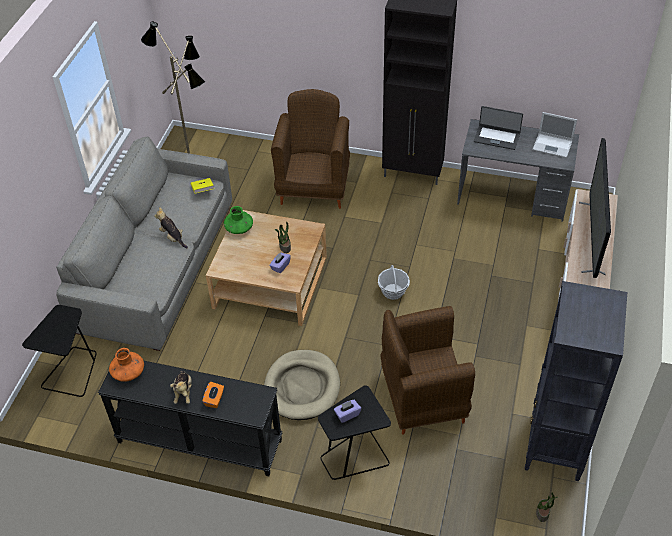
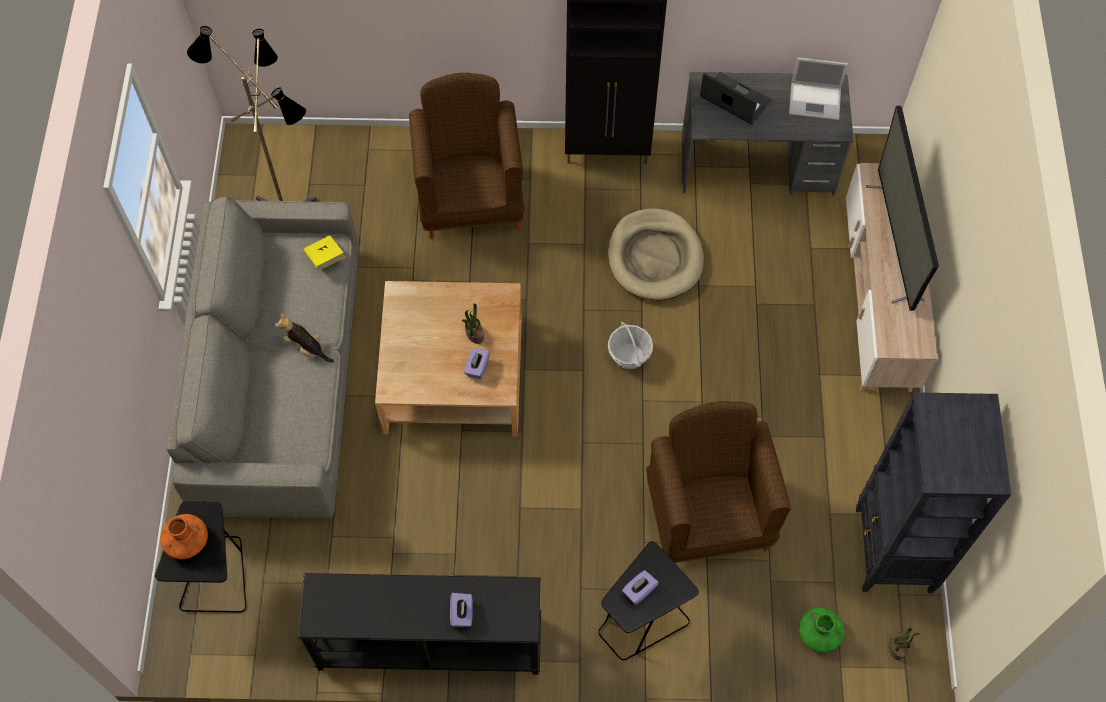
camera: 15 degrees left, 15 degrees up
(128, 372) = (329, 597): orange vase -> orange vase (186, 541)
(183, 392) = (416, 612): plush toy -> none
(214, 399) = (462, 614): orange tissue box -> purple tissue box
(239, 228) = (399, 314): green vase -> green vase (819, 633)
(302, 387) = (545, 532): beige dog bed -> beige dog bed (655, 257)
(422, 398) = (708, 516): brown armchair -> brown armchair turned 105 degrees clockwise
(497, 137) = (734, 100): laptop -> laptop turned 150 degrees counterclockwise

